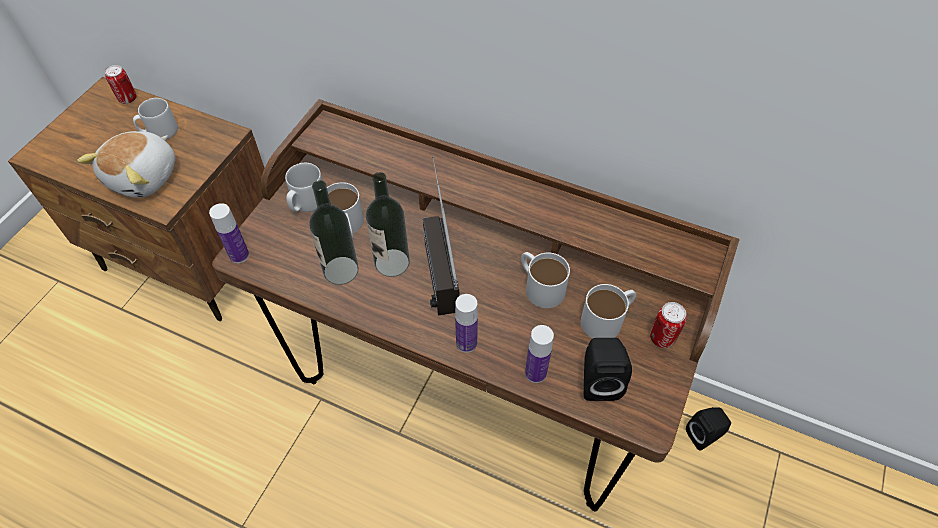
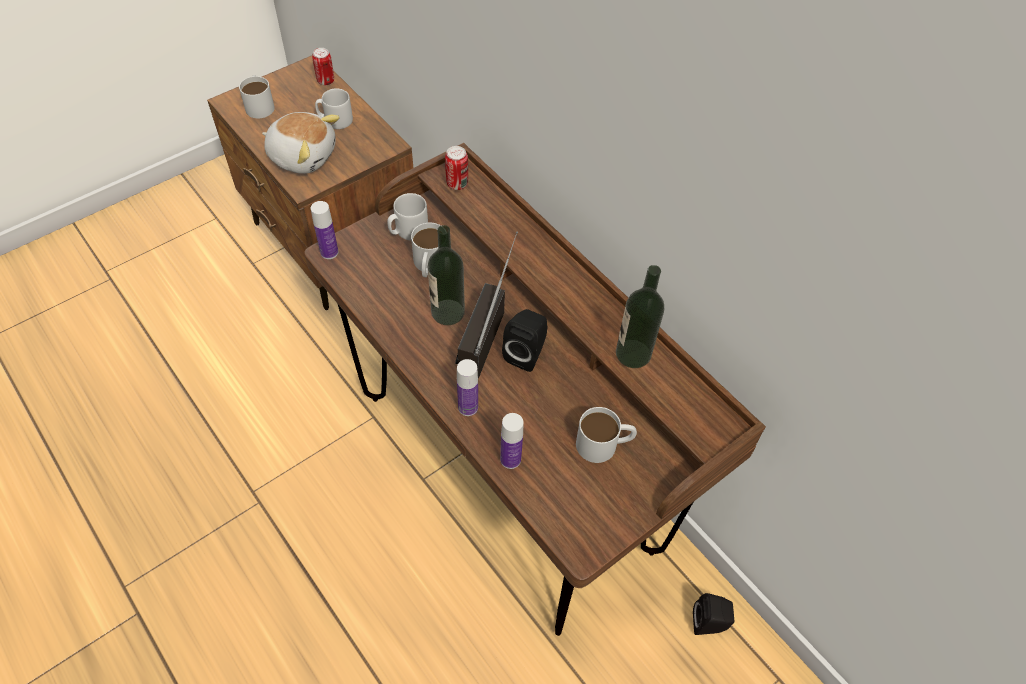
camera: 25 degrees right, 0 degrees up
(145, 177) = (303, 155): plush toy -> plush toy turned 120 degrees counterclockwise
(341, 270) = (402, 300): bottle -> bottle (633, 353)
(539, 285) = (562, 388): white mug -> white mug (259, 104)
(598, 380) = (561, 492): black speaker -> black speaker (526, 353)
(662, 338) = (643, 483): can -> can (457, 184)

